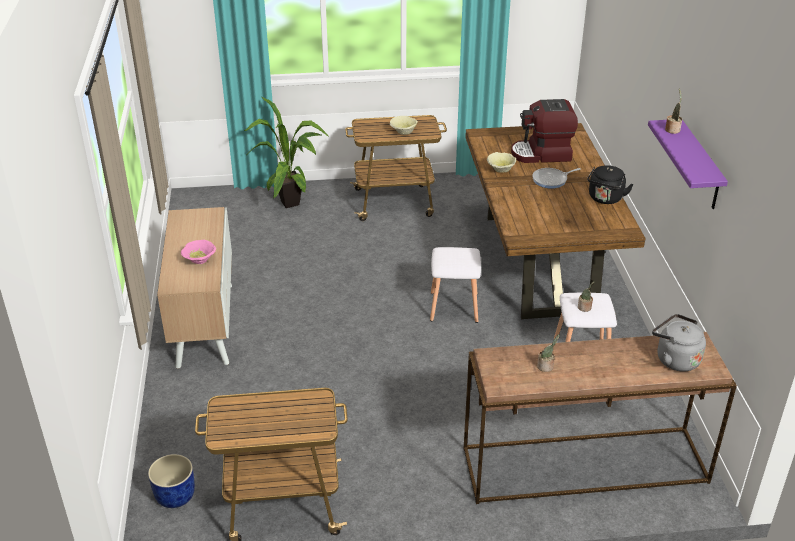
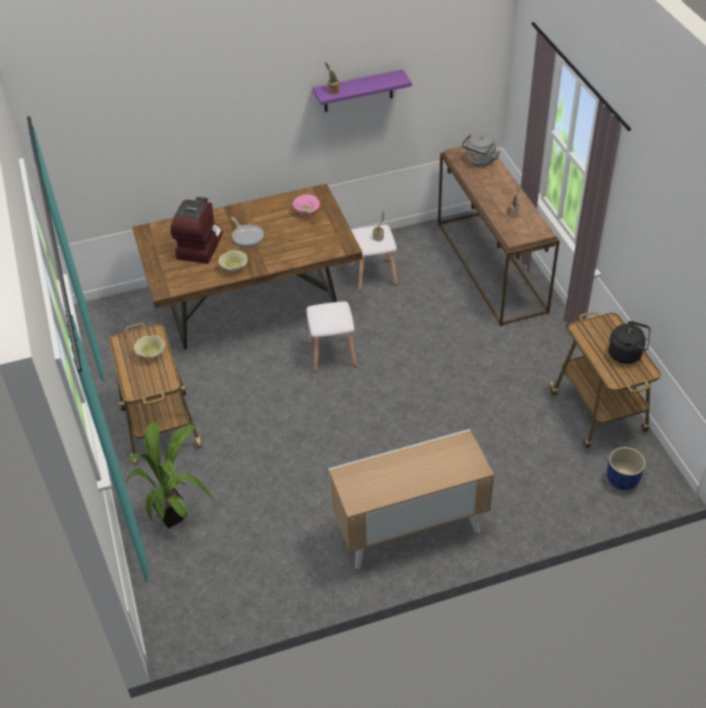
camera: 100 degrees left, 10 degrees up
(199, 261) = (431, 459): pink bowl -> pink bowl (307, 212)
(542, 154) = (200, 245): coffee machine -> coffee machine turned 150 degrees counterclockwise
(605, 199) = (272, 205): black kettle -> black kettle (627, 354)

